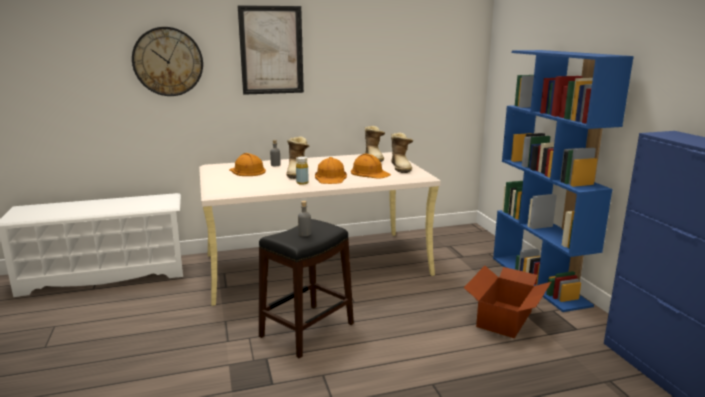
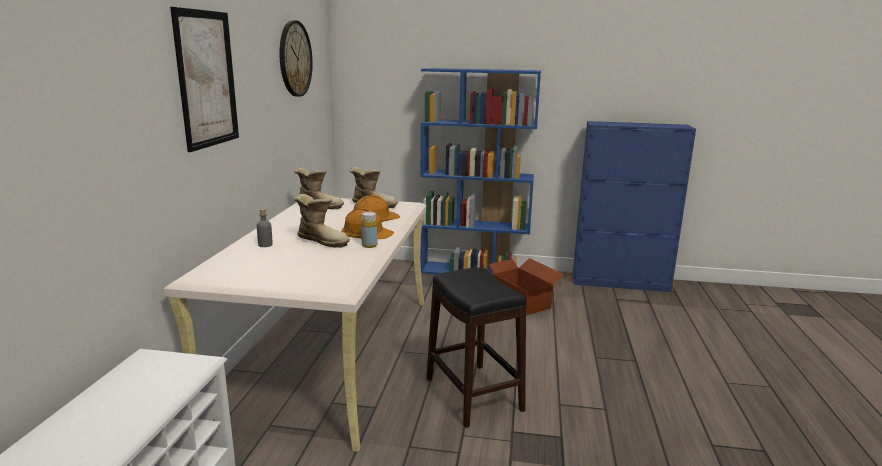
camera: 65 degrees left, 0 degrees up
(168, 61) = (100, 109): wall clock -> wall clock (295, 59)
(247, 171) = (268, 261): orange hard hat -> none
(304, 234) = (481, 284): grey bottle -> none

